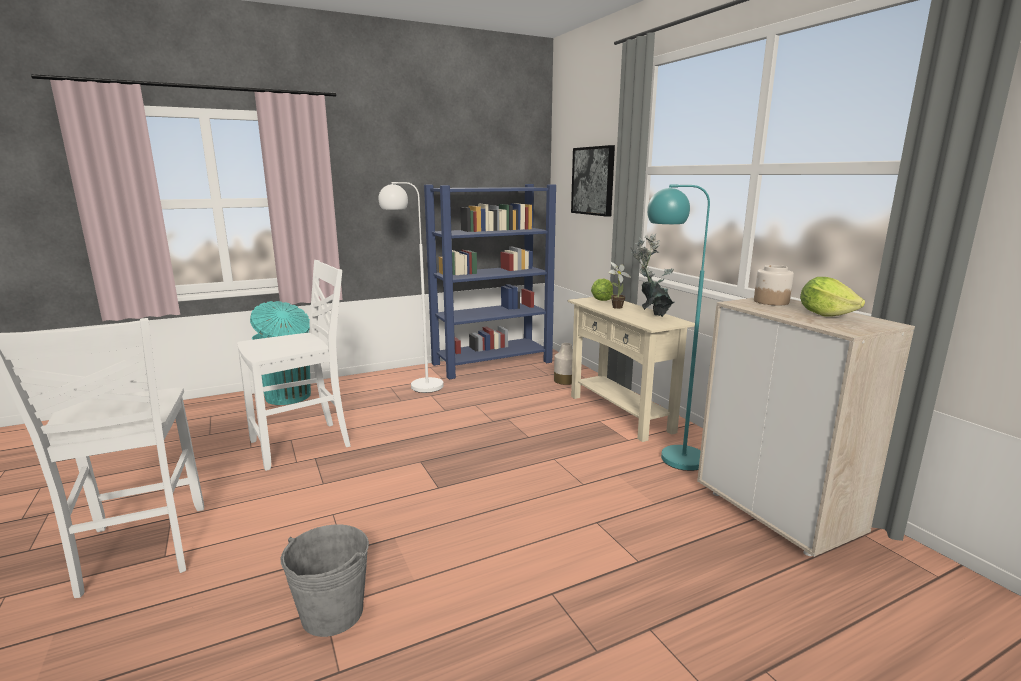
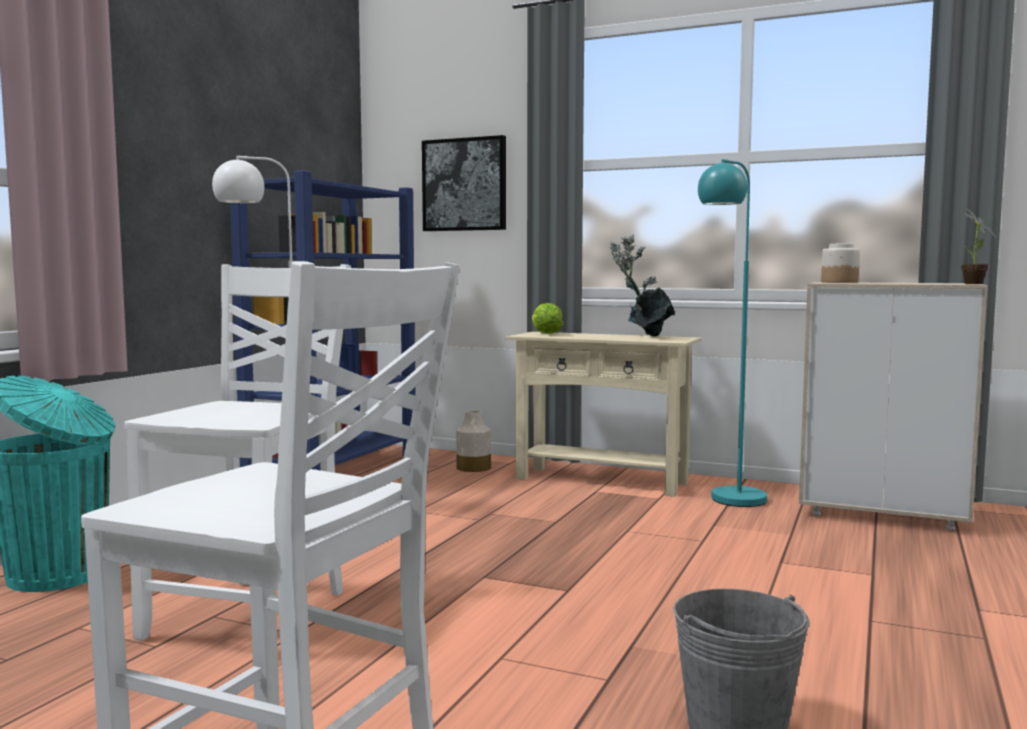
camera: 40 degrees left, 10 degrees down
(615, 307) = (584, 336): potted plant -> potted plant (973, 284)
(825, 314) = (908, 283): lettuce -> none

